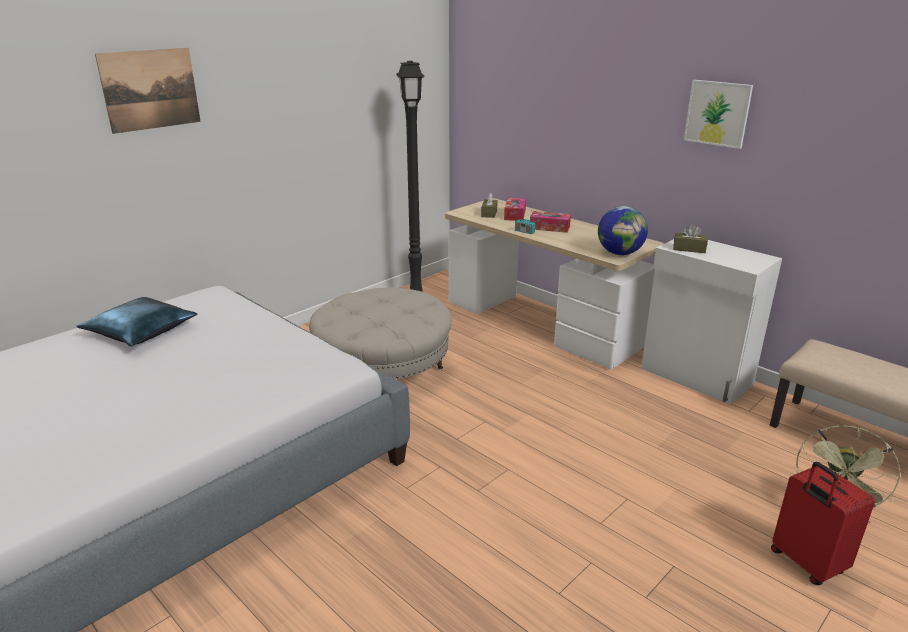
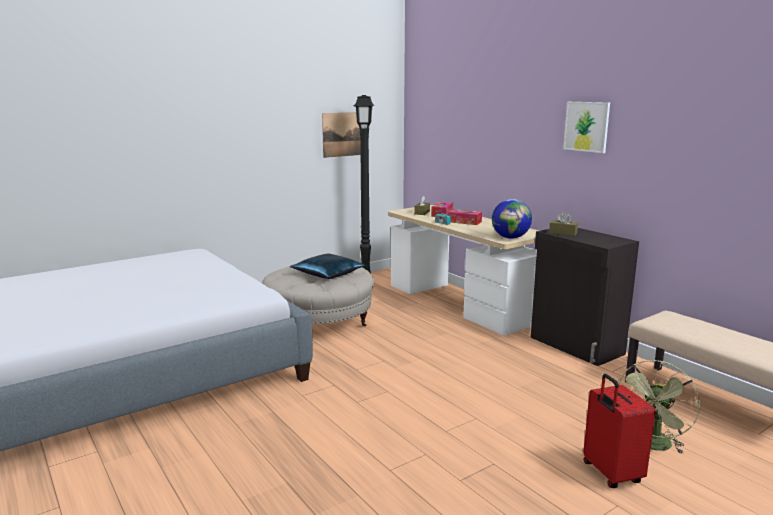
camera: 10 degrees right, 10 degrees down
(141, 331) = (133, 268): blue pillow -> blue pillow (328, 274)
(150, 89) = (166, 103): picture -> picture (345, 134)
(696, 377) = (576, 346): white cabinet -> black cabinet

